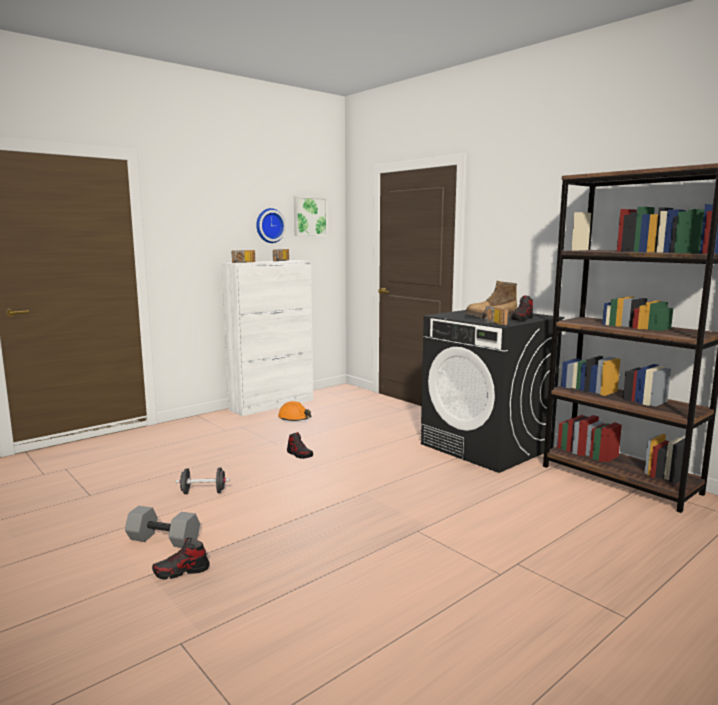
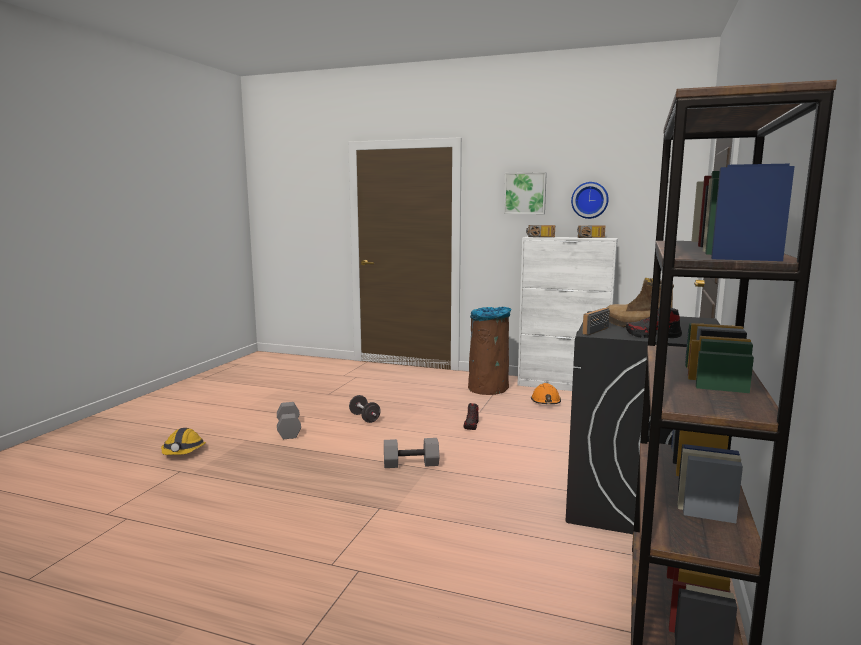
camera: 60 degrees right, 0 degrees up
(111, 633) = (183, 451): none -> hard hat
(181, 571) = (255, 446): shoe -> none
(227, 426) = (488, 388): none -> brown trash can
(309, 216) = (646, 189): picture -> picture (525, 193)
(347, 498) = (410, 464): none -> grey dumbbell

